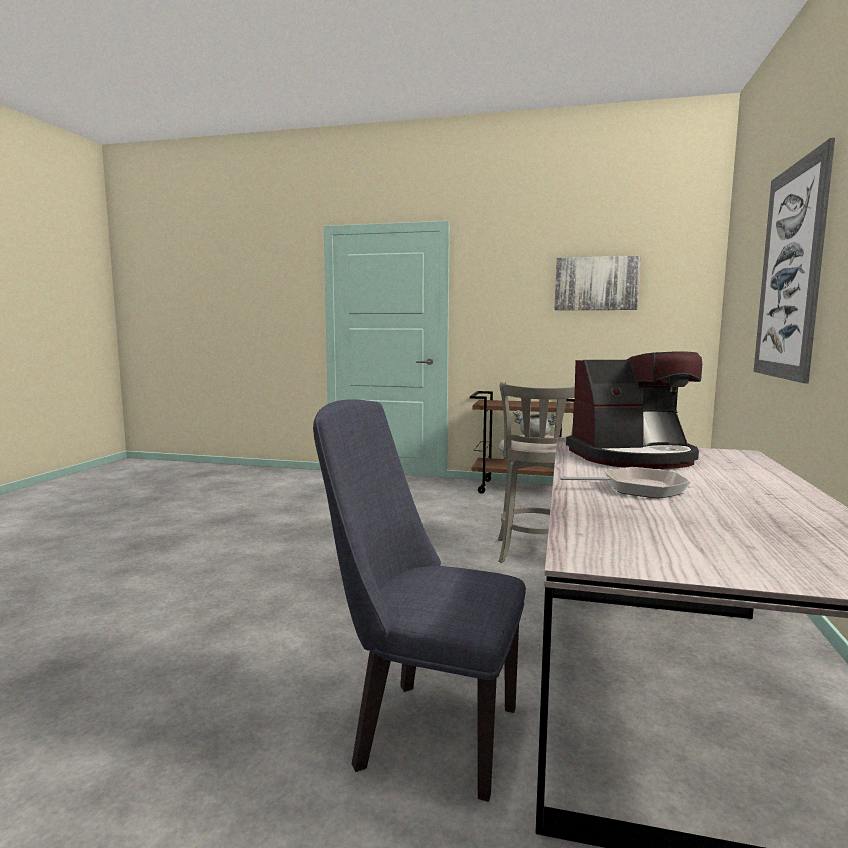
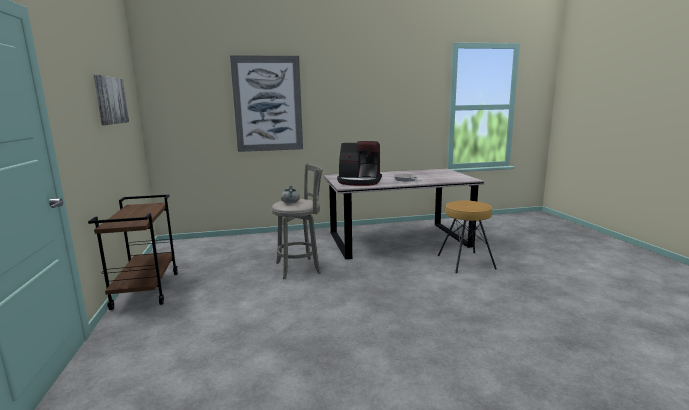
camera: 115 degrees left, 5 degrees up
(423, 732) = (465, 262): blue chair -> brown stool
(633, 457) = (359, 181): coffee machine -> coffee machine turned 135 degrees clockwise

